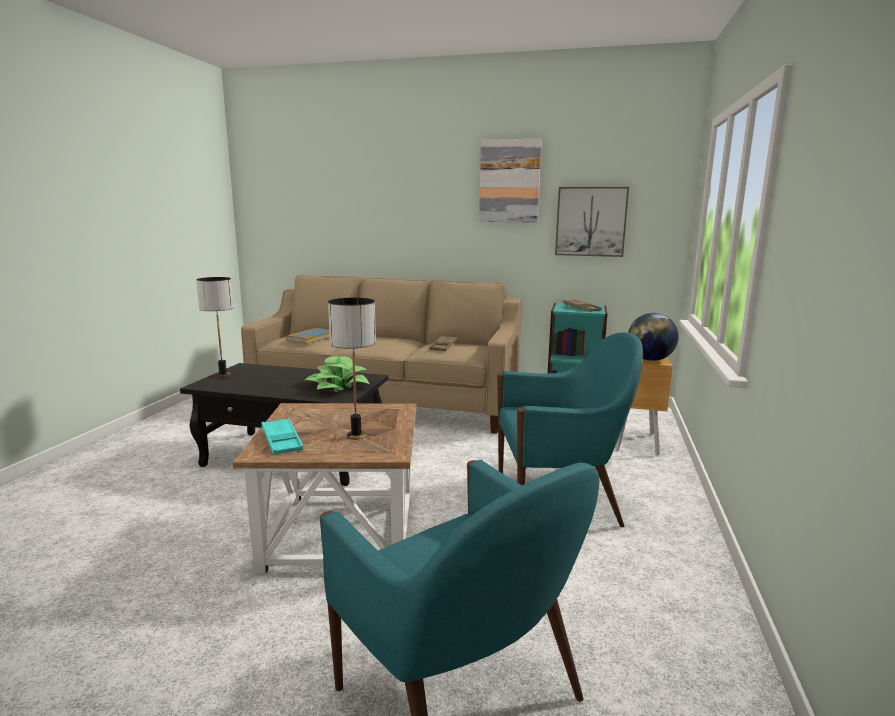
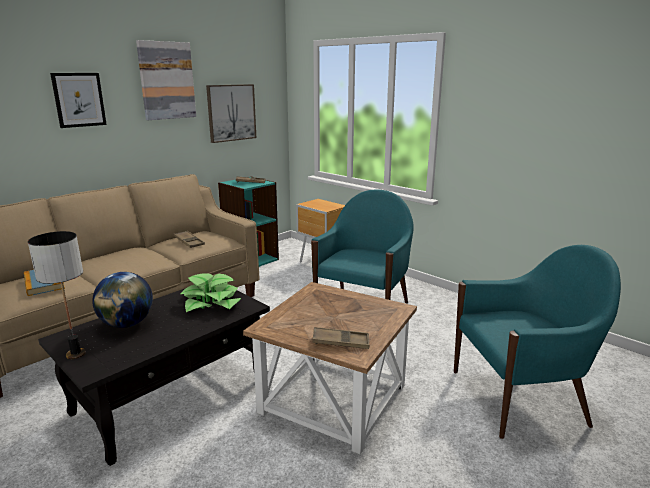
camera: 60 degrees left, 5 degrees up
(282, 441) = (340, 342): turquoise tray -> brown tray
(356, 435) = (356, 313): table lamp -> none
(420, 198) = (79, 100): none -> picture
(650, 360) = (331, 206): globe -> globe (127, 324)

